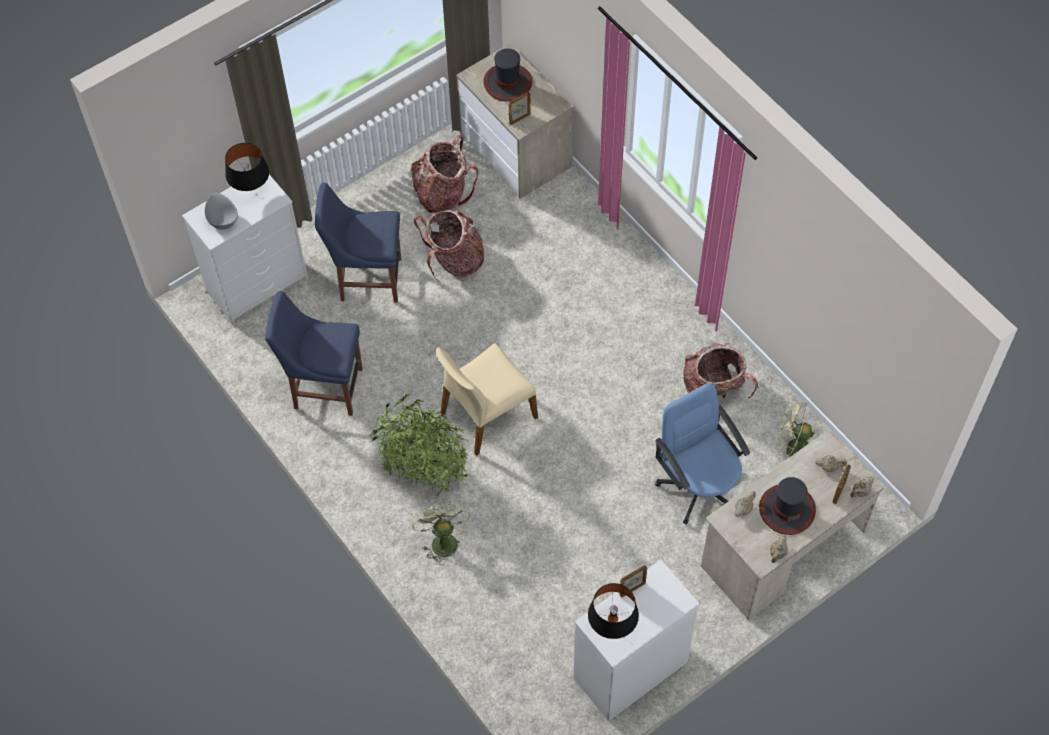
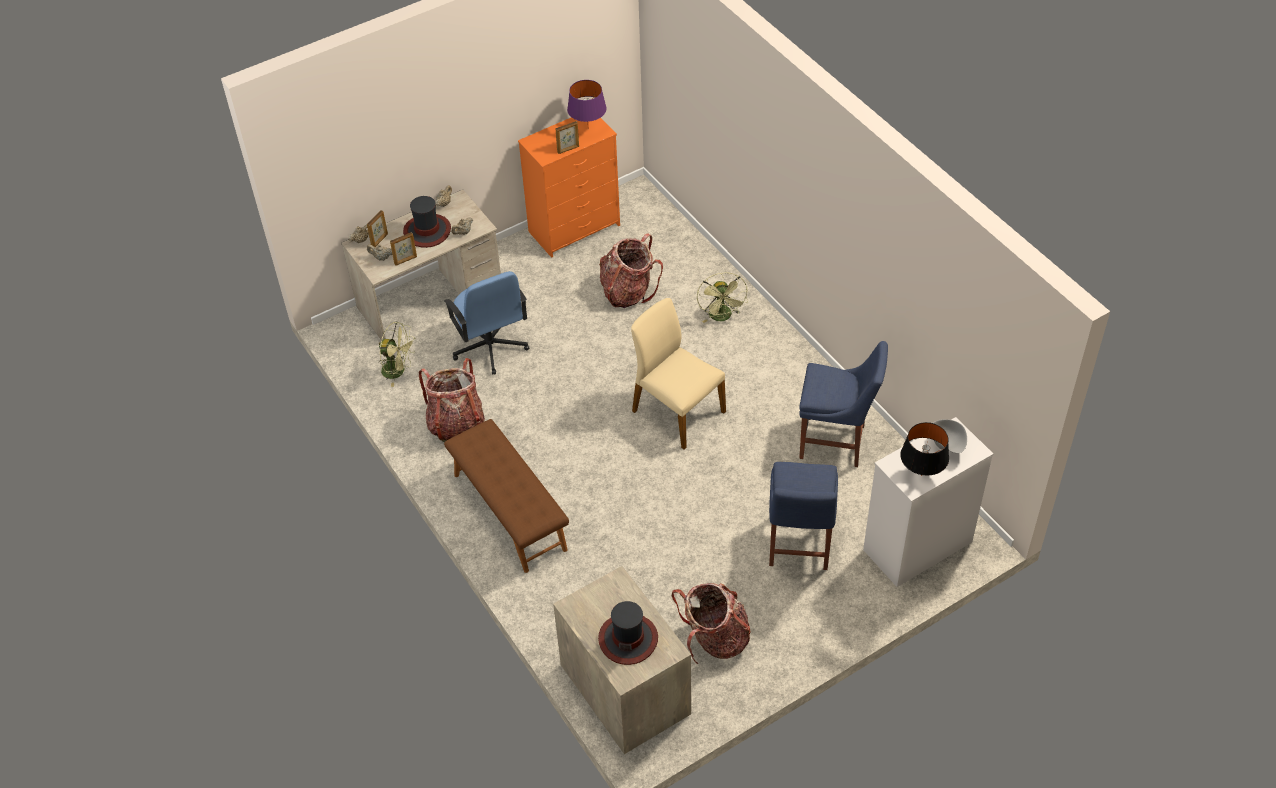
camera: 175 degrees left, 10 degrees down
(367, 278) = (798, 546): blue chair -> blue chair turned 90 degrees clockwise
(423, 470) = (738, 369): potted plant -> none
(454, 260) = (703, 561): backpack -> backpack (628, 292)
(487, 415) = (677, 411): beige chair -> beige chair turned 105 degrees counterclockwise
(519, 118) = (618, 591): picture frame -> picture frame (406, 260)
(612, 627) = (588, 129): black table lamp -> purple table lamp
(629, 671) = (575, 228): white dresser -> orange dresser
(641, 297) = (508, 512): none -> brown bench

